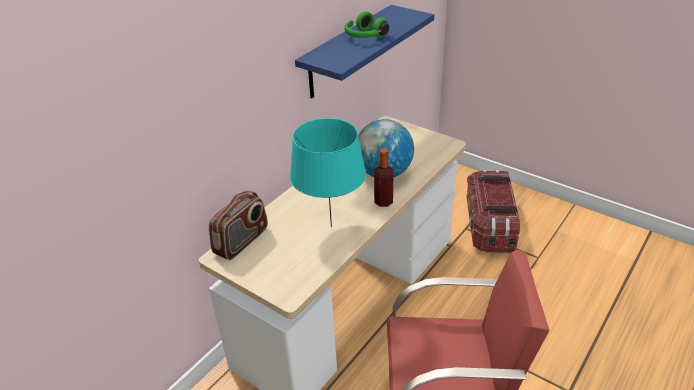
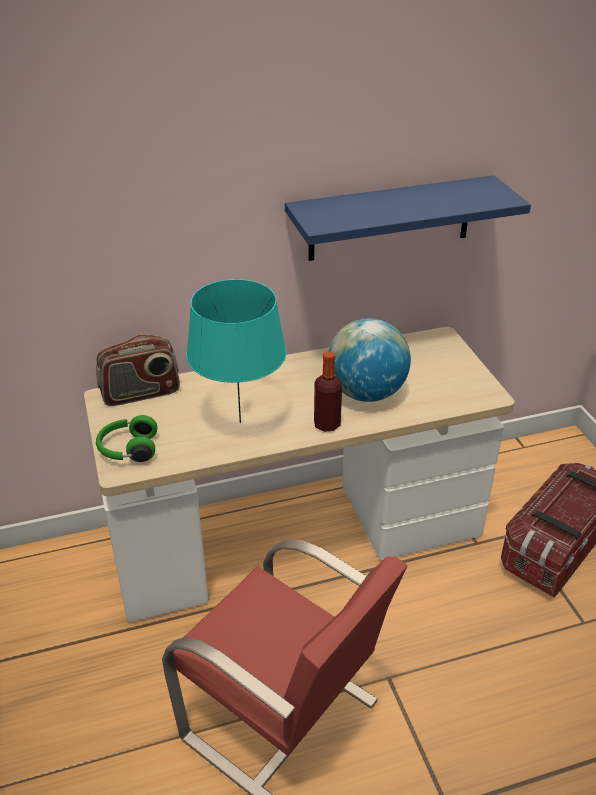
camera: 35 degrees right, 0 degrees up
(364, 36) = (400, 203): green headphones -> green headphones (128, 449)

